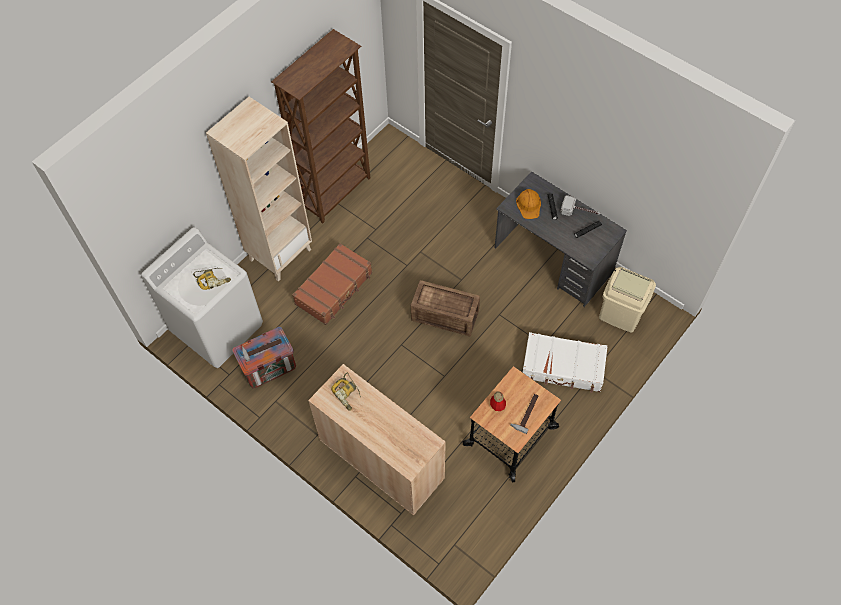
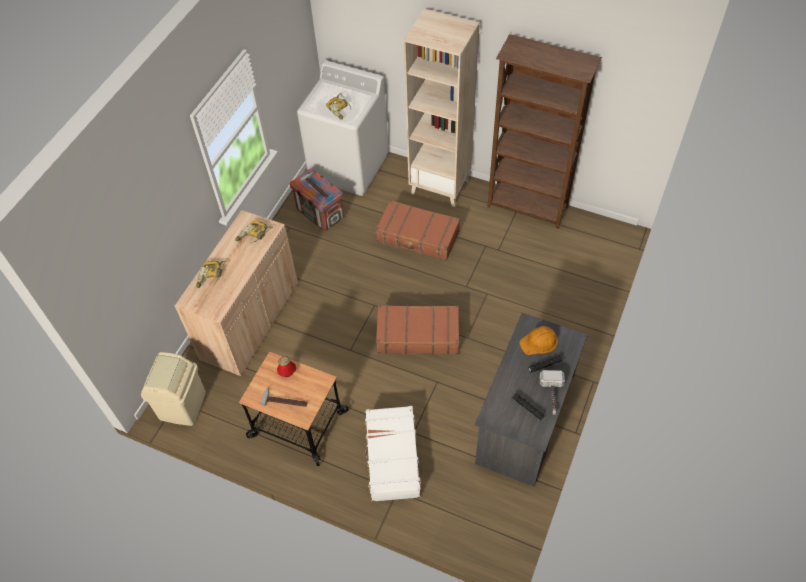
camera: 75 degrees right, 5 degrees down
(386, 441) = (211, 276): none -> power drill
(445, 317) = (417, 334): crate -> brown suitcase
(620, 313) = (480, 506): beige trash can -> beige trash can (182, 405)

